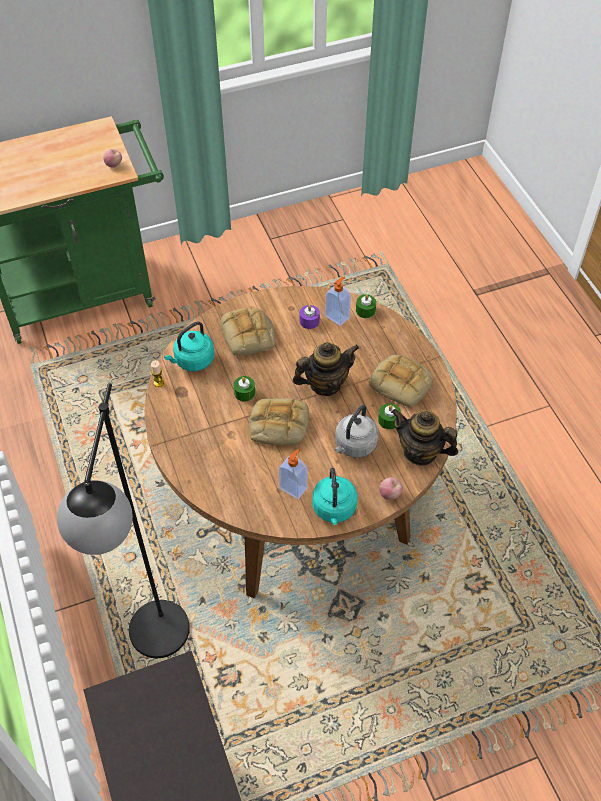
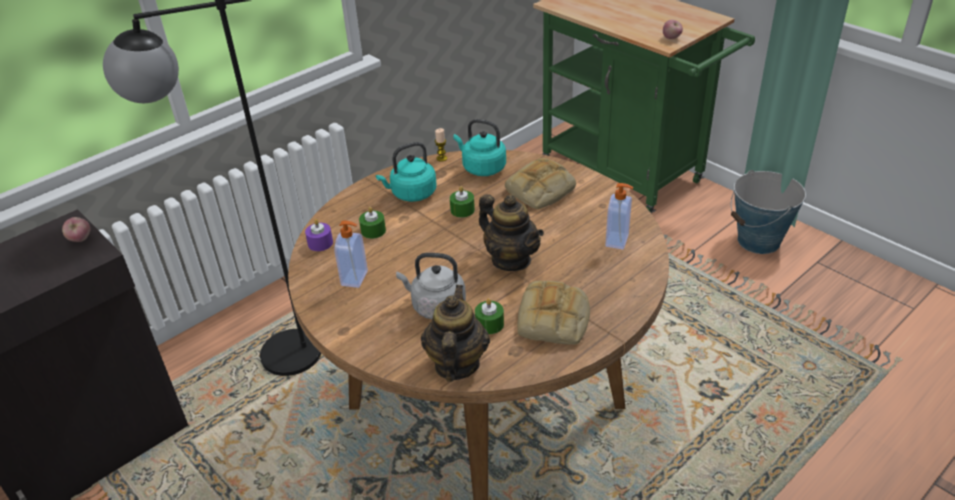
camera: 70 degrees right, 15 degrees down
(227, 257) = (759, 241): none -> bucket
(278, 426) = (432, 244): bread -> none
(309, 321) = (594, 223): purple candle -> purple candle (320, 243)
(334, 509) = (339, 316): turquoise kettle -> turquoise kettle (411, 194)
(365, 310) = (646, 258): green candle -> green candle (373, 231)
(390, 494) = (379, 355): apple -> apple (80, 240)

